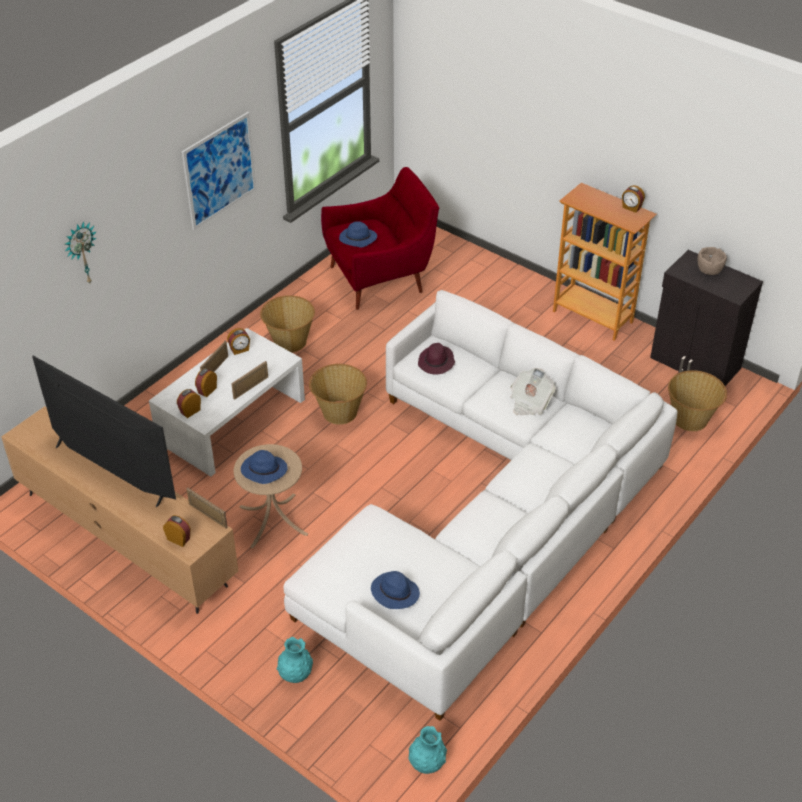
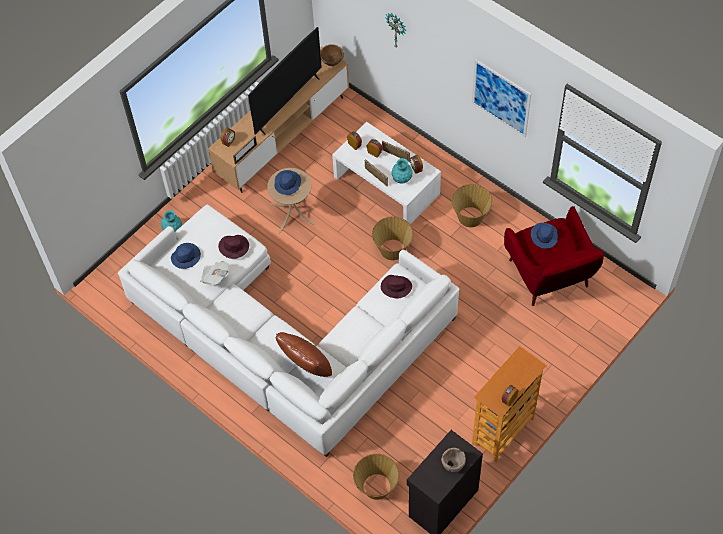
camera: 95 degrees right, 15 degrees up
(38, 423) = (332, 62): none -> brown bowl
(375, 533) = (234, 247): none -> purple hat
(427, 763) = (104, 294): turquoise vase -> turquoise vase (401, 179)
(529, 402) = (350, 345): newspaper -> newspaper (215, 277)
(569, 444) = (306, 367): none -> brown pillow

